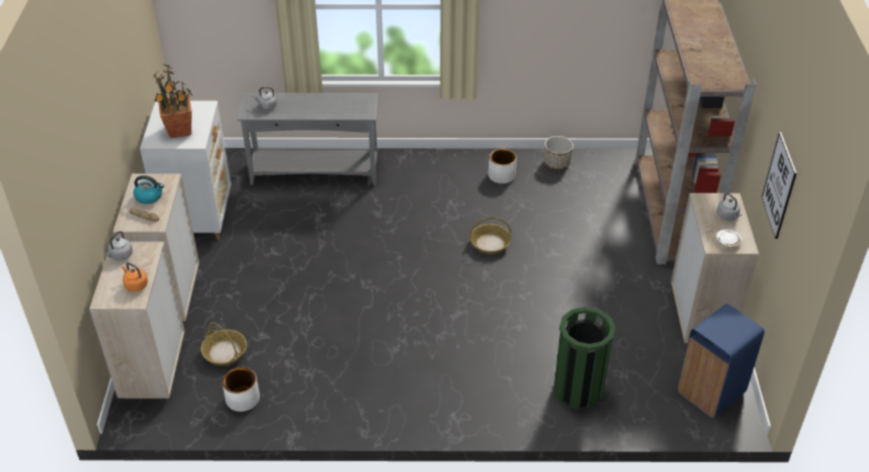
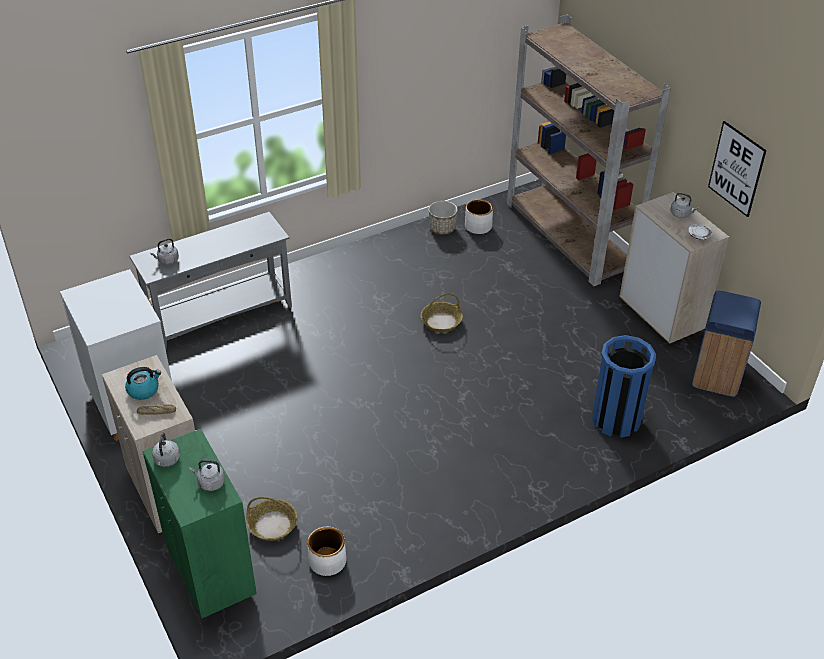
camera: 30 degrees left, 0 degrees up
(135, 285) = (210, 483): orange kettle -> grey kettle
(153, 367) = (210, 572): beige cabinet -> green cabinet
(180, 130) = (116, 312): potted plant -> none
(502, 175) = (402, 256): white planter -> white planter (478, 226)
(578, 390) = (616, 419): green trash can -> blue trash can

